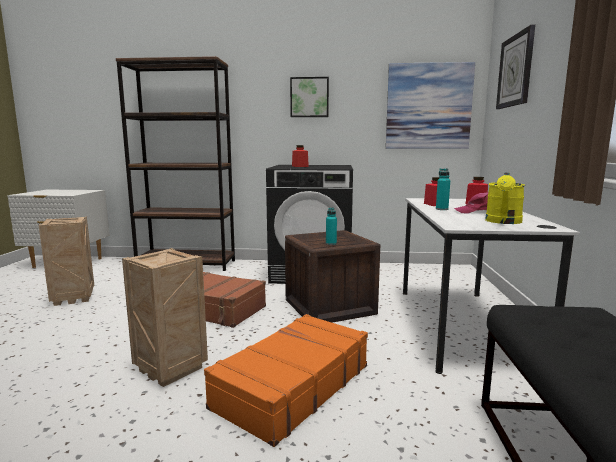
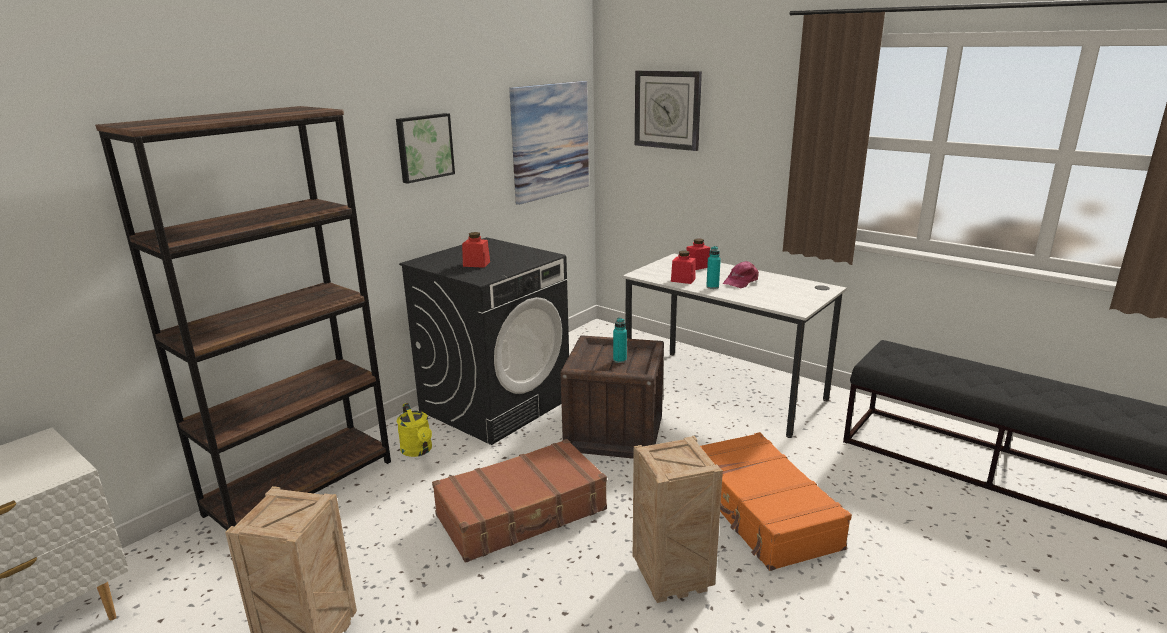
camera: 55 degrees left, 10 degrees up
(503, 222) = (794, 291): yellow watering can -> yellow watering can (418, 451)

